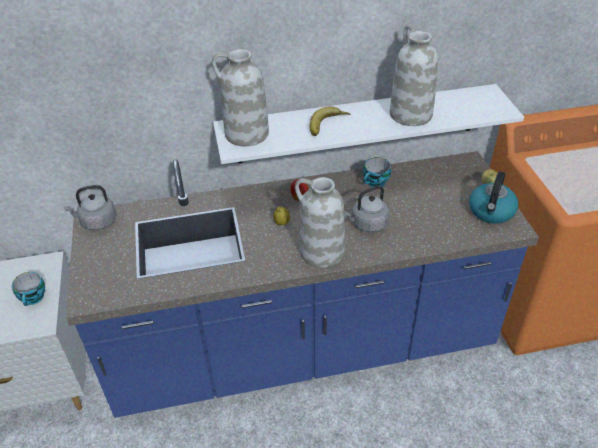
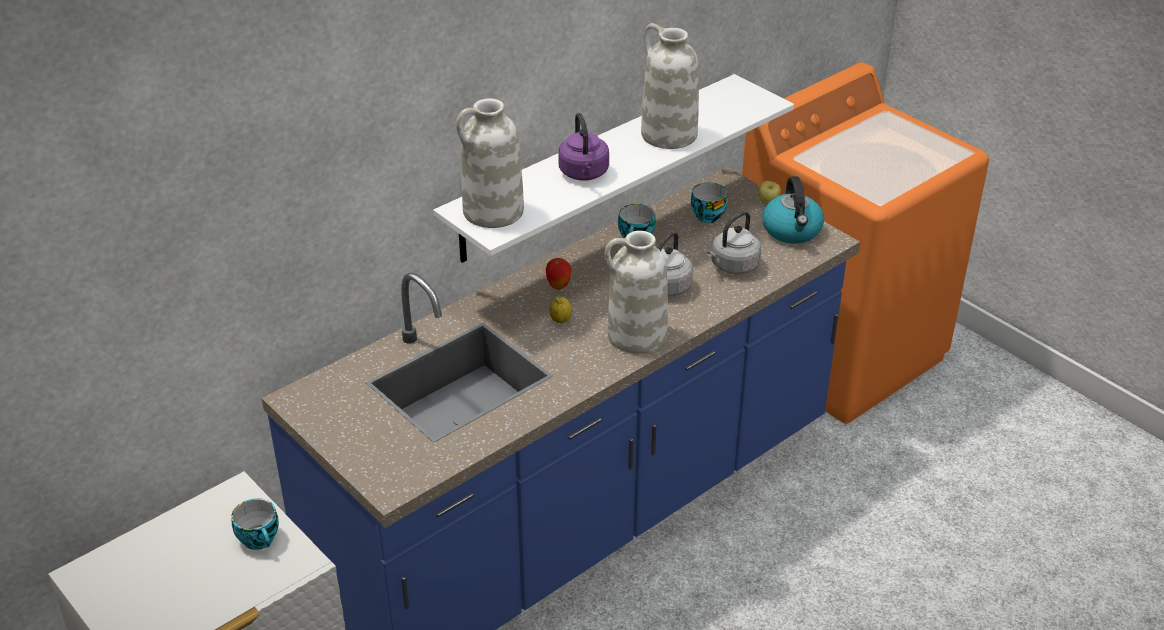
camera: 30 degrees left, 5 degrees down
(97, 222) = (311, 400): grey kettle -> grey kettle (733, 266)
(328, 125) = (584, 174): banana -> purple kettle
(437, 180) = (707, 214): none -> cup

